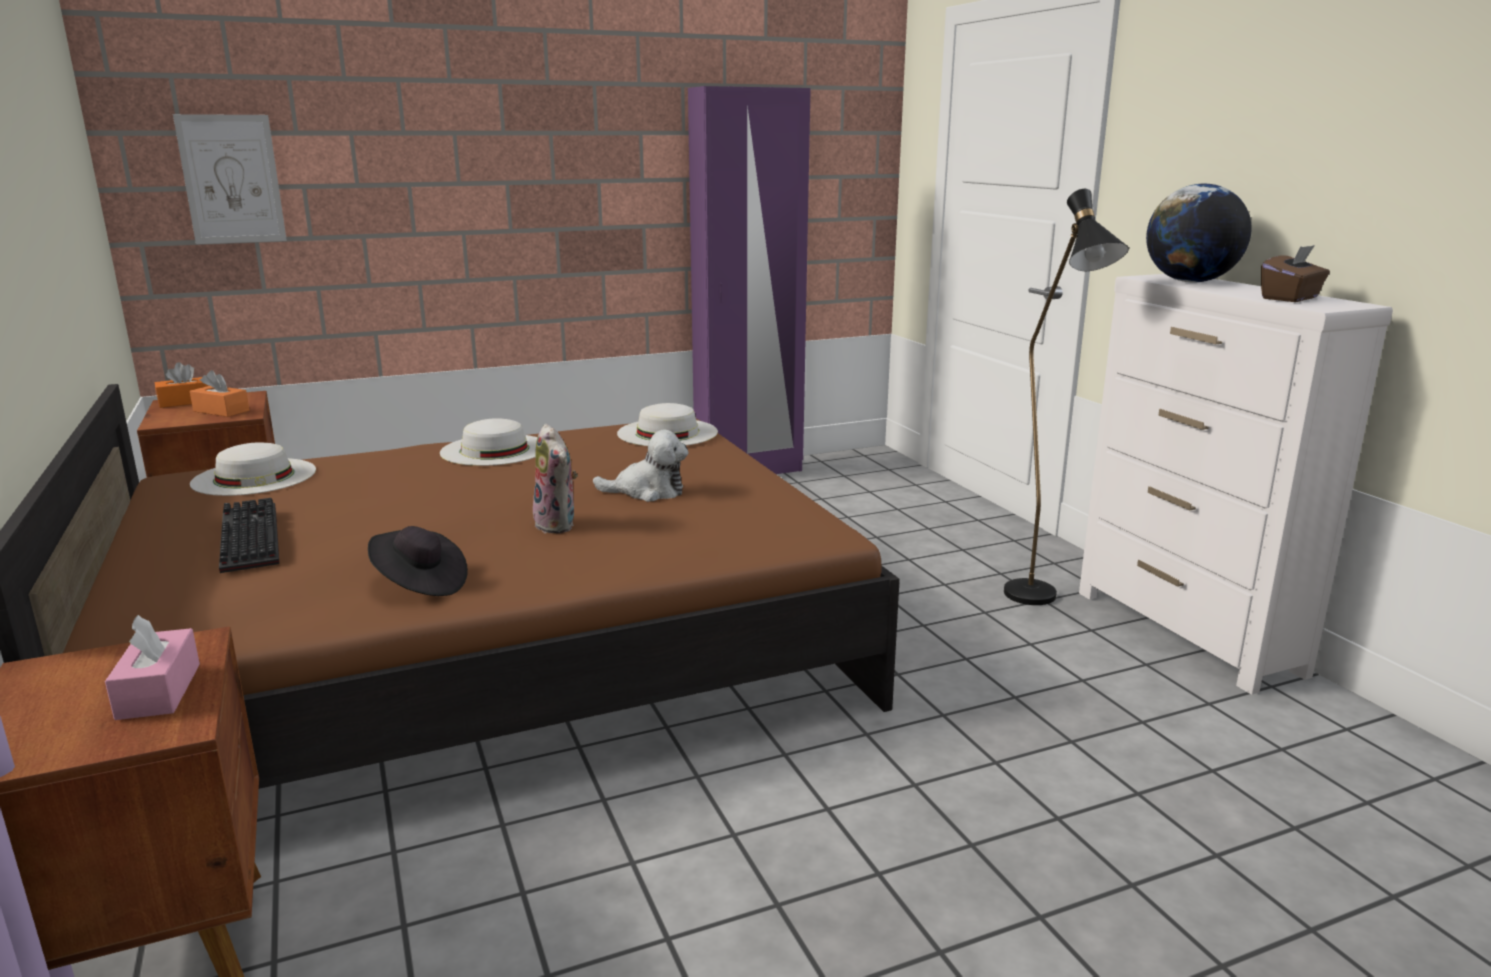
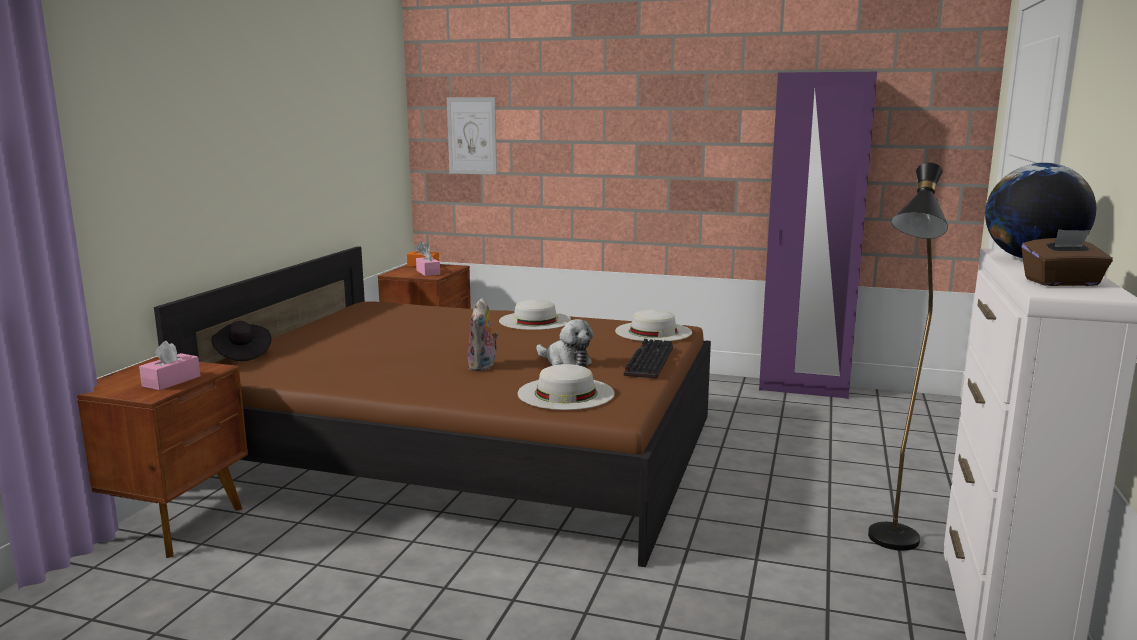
camera: 40 degrees right, 5 degrees down
(221, 411) = (428, 272): orange tissue box -> pink tissue box
(246, 537) = (341, 336): keyboard -> keyboard (647, 360)
(254, 477) = (400, 310): white hat -> white hat (566, 393)
(420, 584) = (364, 376): black hat -> black hat (242, 354)

